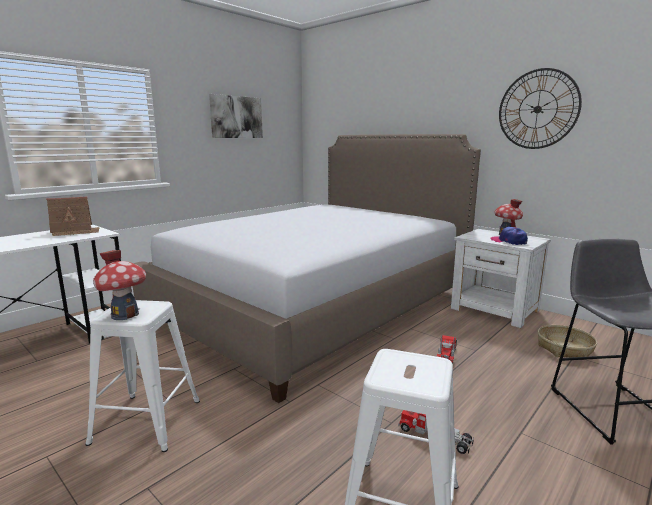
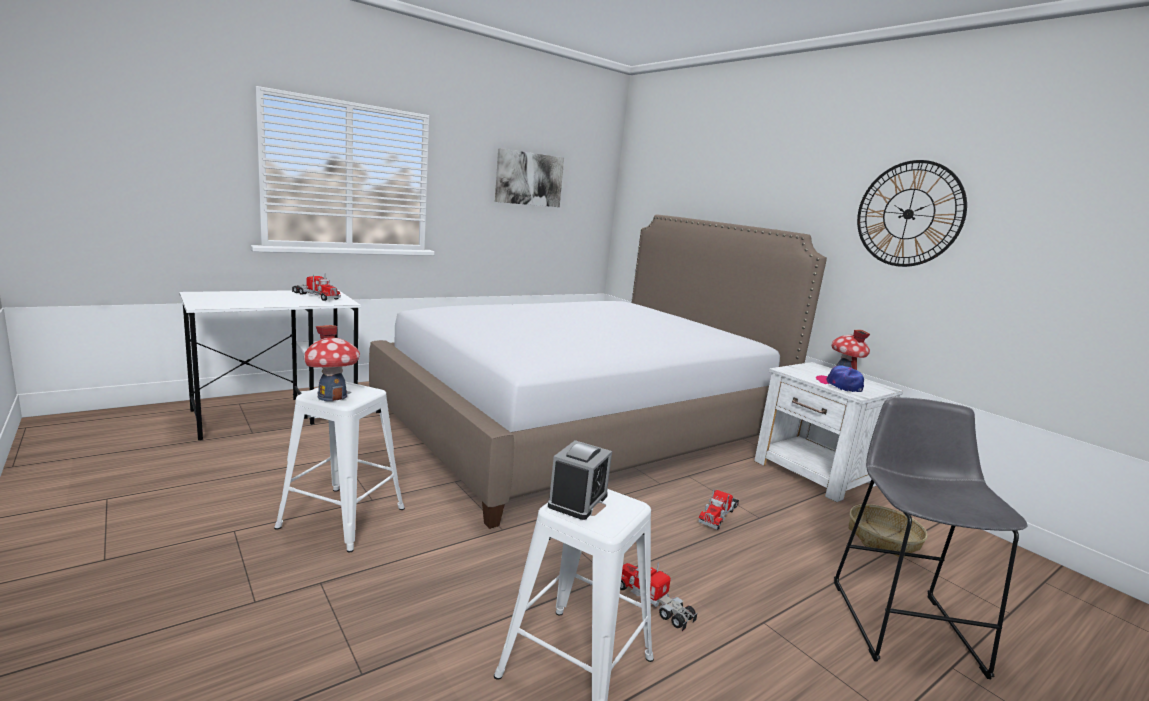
camera: 10 degrees right, 0 degrees up
(75, 232) = (315, 296): toy house -> toy truck
(392, 368) = (578, 501): none -> alarm clock

